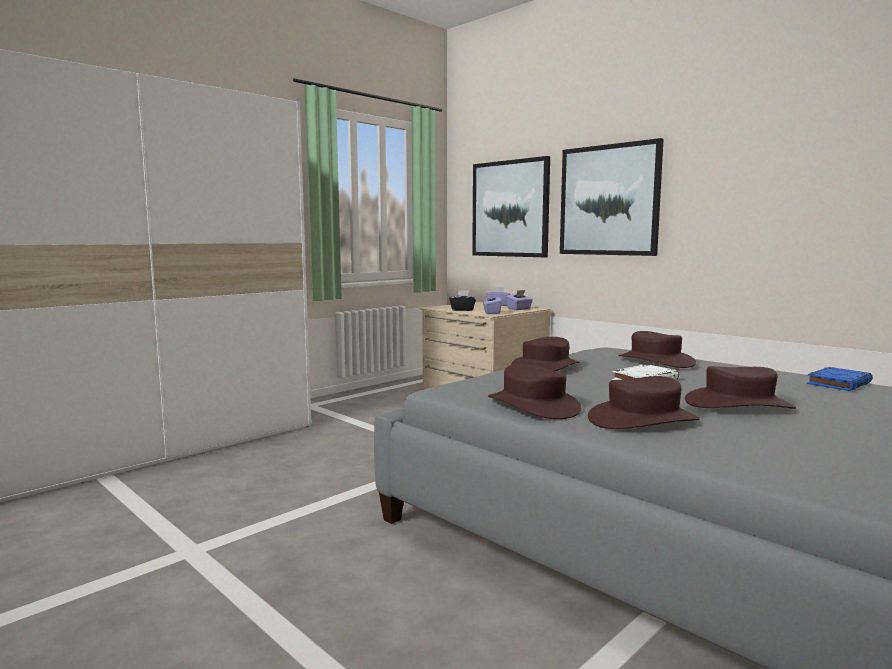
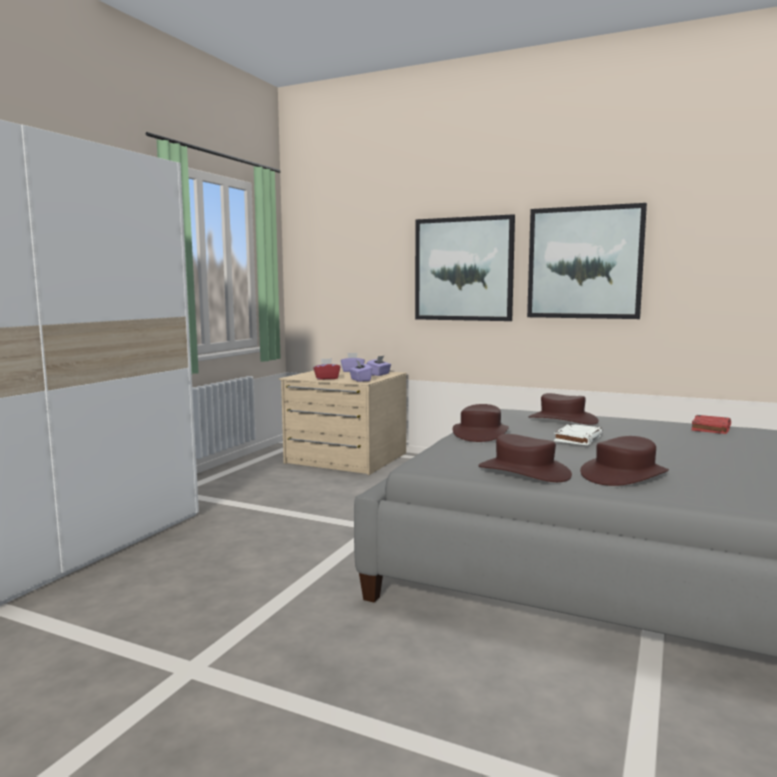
camera: 20 degrees left, 0 degrees up
(462, 310) = (326, 378): black tissue box -> red tissue box
(510, 209) = (358, 274): picture -> picture (584, 263)
(738, 404) = (672, 453): brown hat -> none
(838, 383) = (710, 428): blue book -> red book

